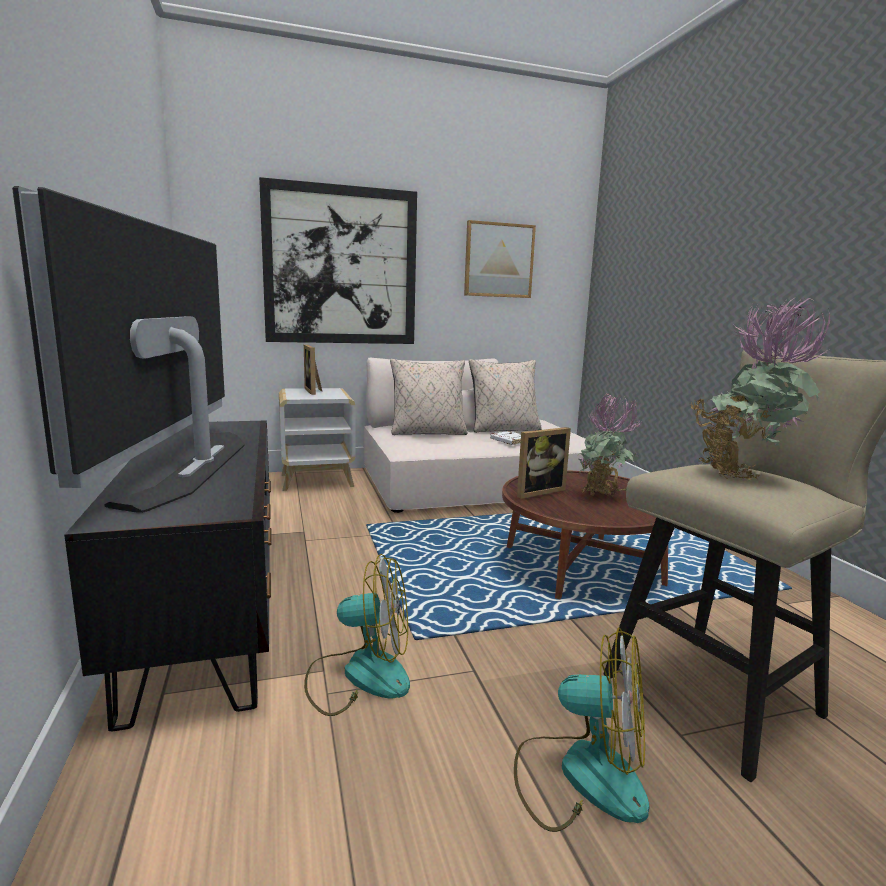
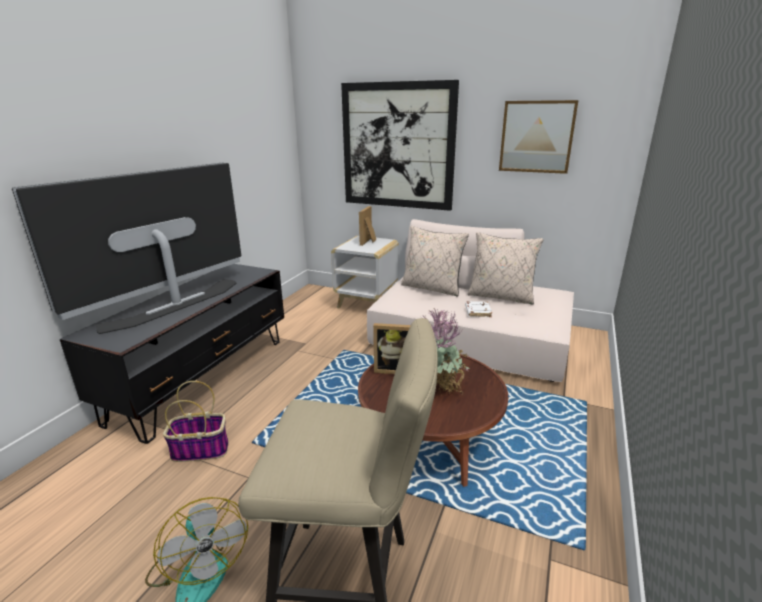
camera: 40 degrees right, 10 degrees up
(359, 675) = (201, 450): fan -> basket
(743, 475) = (320, 433): potted plant -> none

